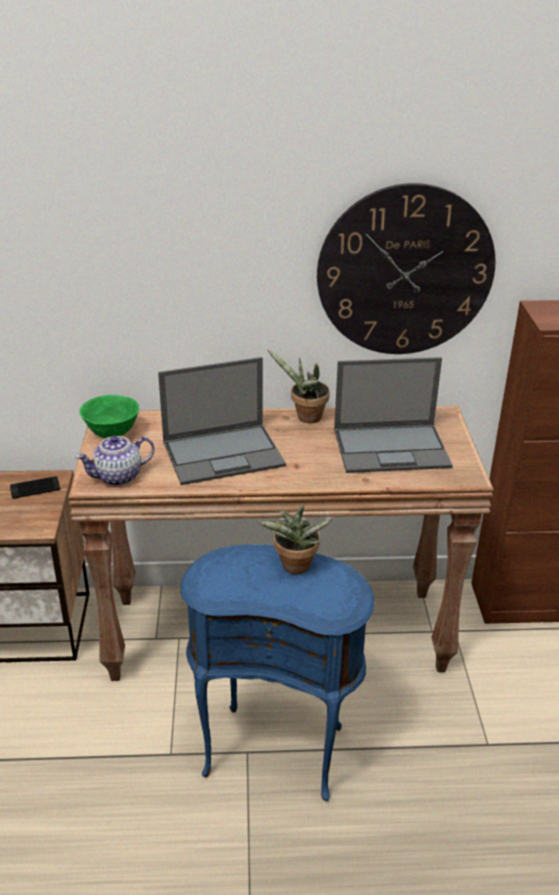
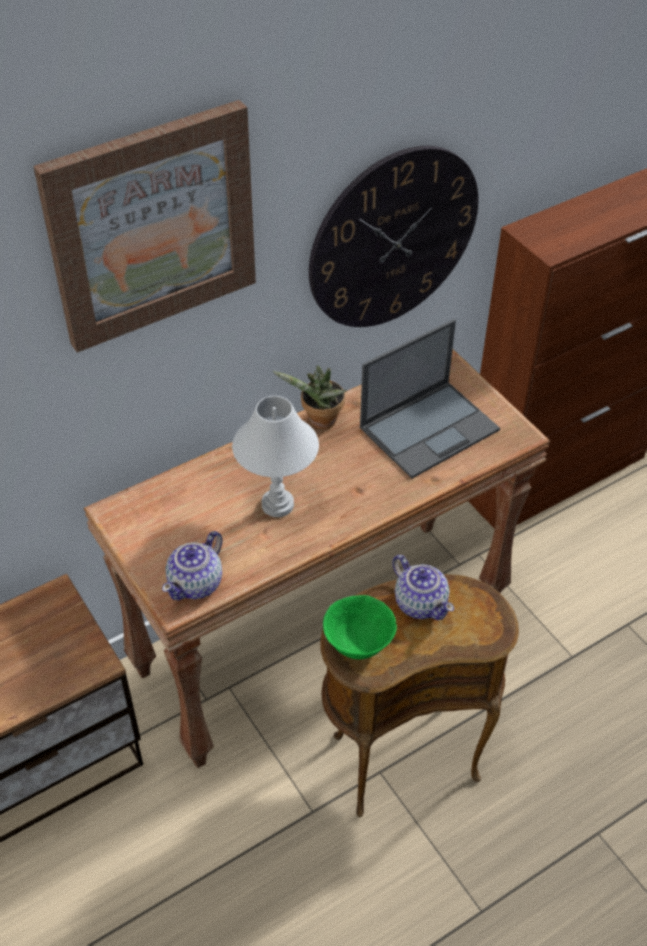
camera: 30 degrees left, 15 degrees up
(35, 488) = (46, 616): phone -> none
(112, 433) = (137, 529): green bowl -> green bowl (358, 644)
(172, 170) = (151, 226): none -> picture
(224, 453) = (277, 505): laptop -> white table lamp
(276, 748) = (402, 754): blue side table -> brown side table
(294, 568) = (420, 603): potted plant -> teapot

